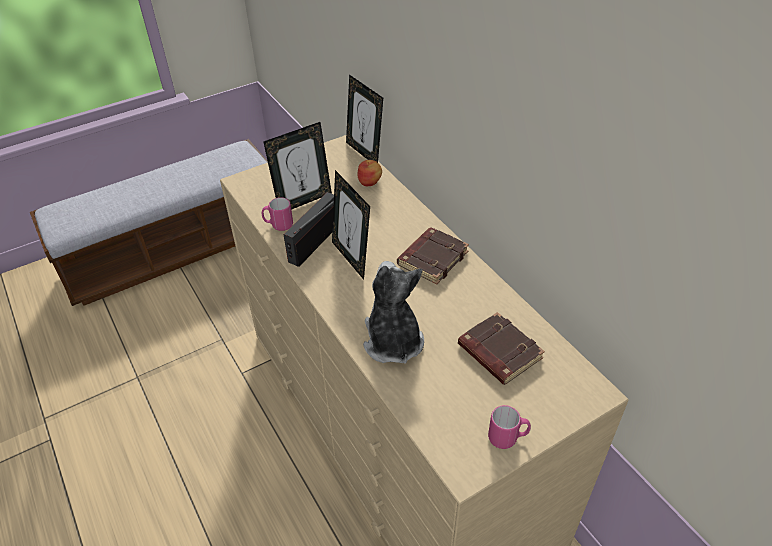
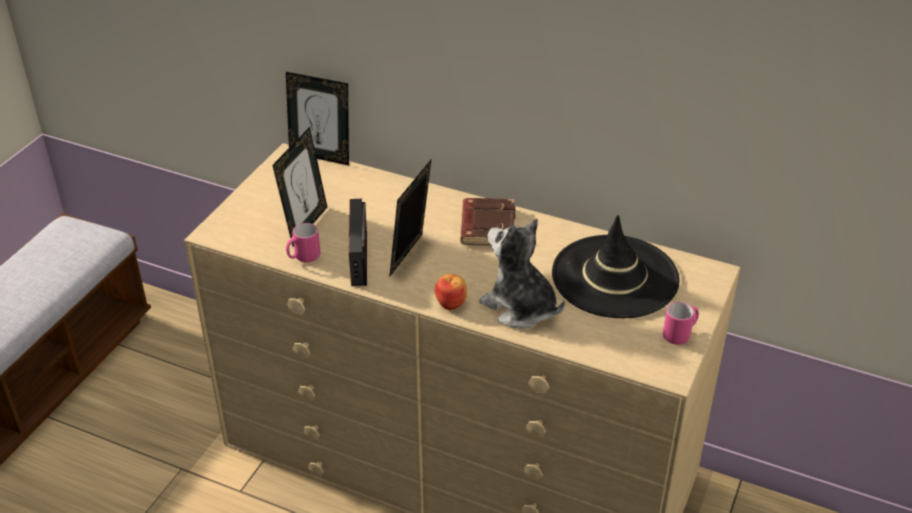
camera: 35 degrees left, 5 degrees down
(352, 258) = (411, 257): picture frame -> picture frame turned 90 degrees clockwise
(370, 182) = (356, 182): apple -> apple (451, 302)
(498, 352) = (615, 277): brown book -> black hat

